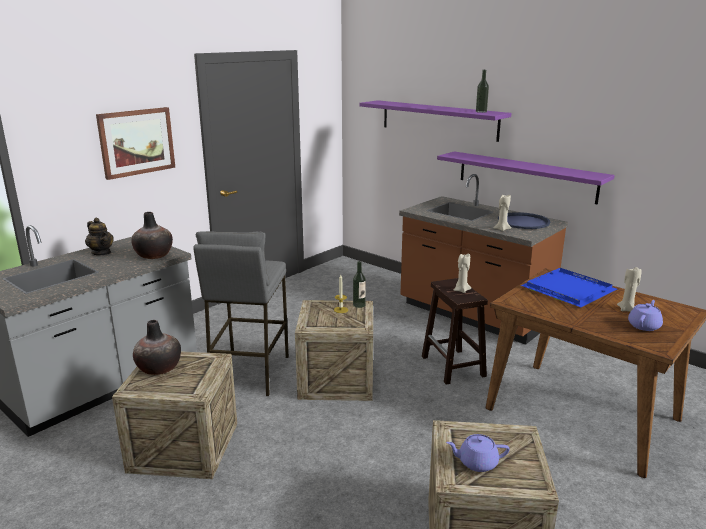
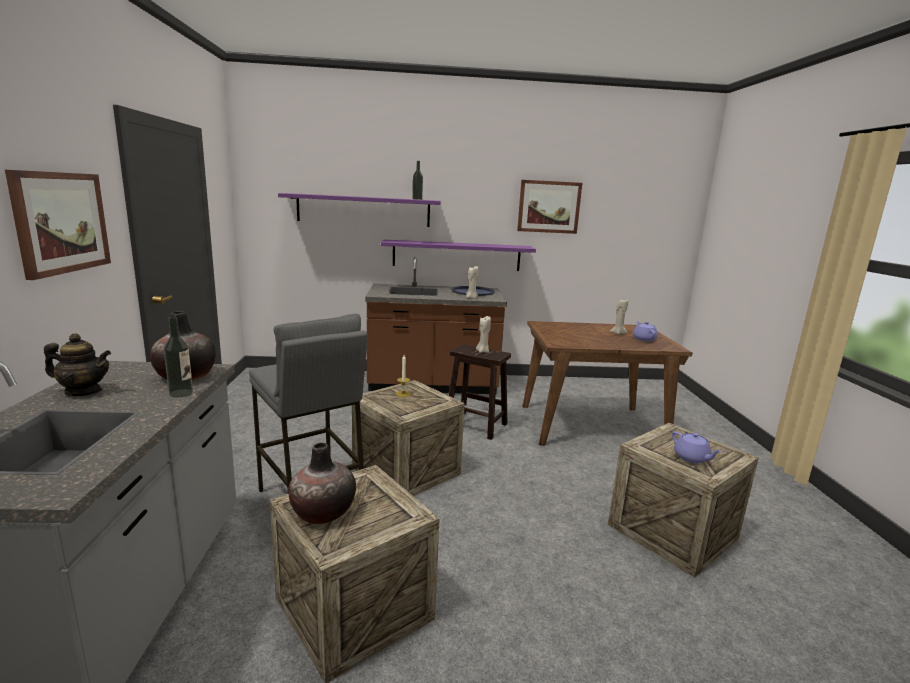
camera: 45 degrees left, 5 degrees down
(359, 305) = (410, 386): bottle -> bottle (181, 393)
(476, 462) = (692, 458): purple teapot -> purple teapot turned 75 degrees counterclockwise
(570, 290) = (569, 329): blue tray -> none
(643, 126) = (549, 207): none -> picture

